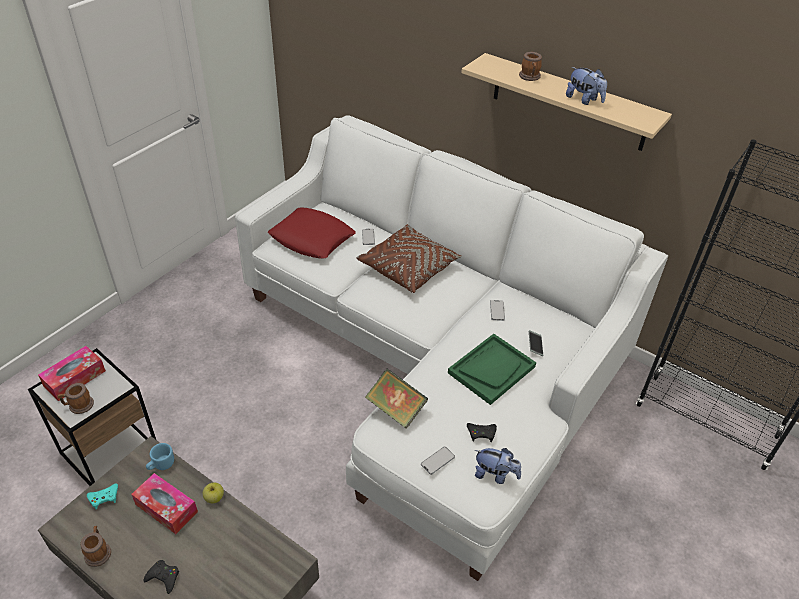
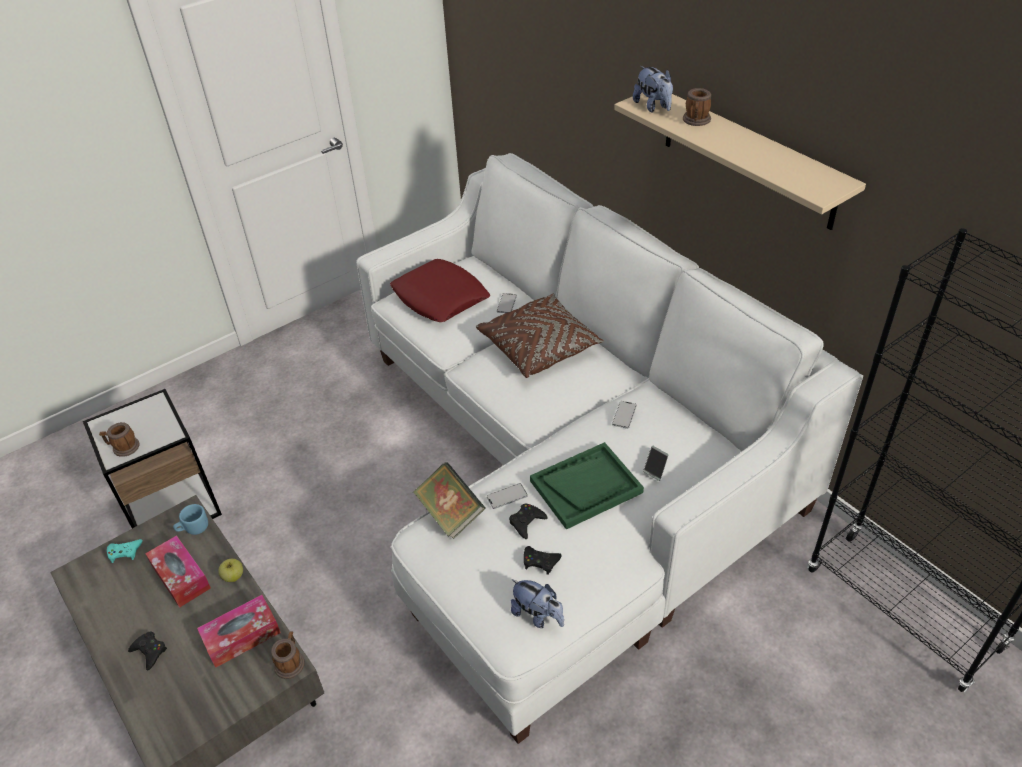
camera: 20 degrees right, 0 degrees up
(75, 378) = (131, 418): tissue box -> tissue box (242, 636)
(98, 552) = (97, 608): mug -> mug (290, 662)
(437, 461) = (473, 584): phone -> phone (507, 496)
(458, 405) = (526, 522): none -> black game controller
(584, 100) = (752, 155): plush toy -> plush toy (653, 107)

